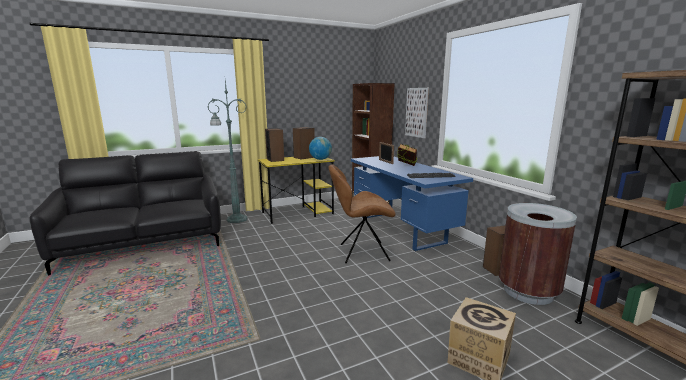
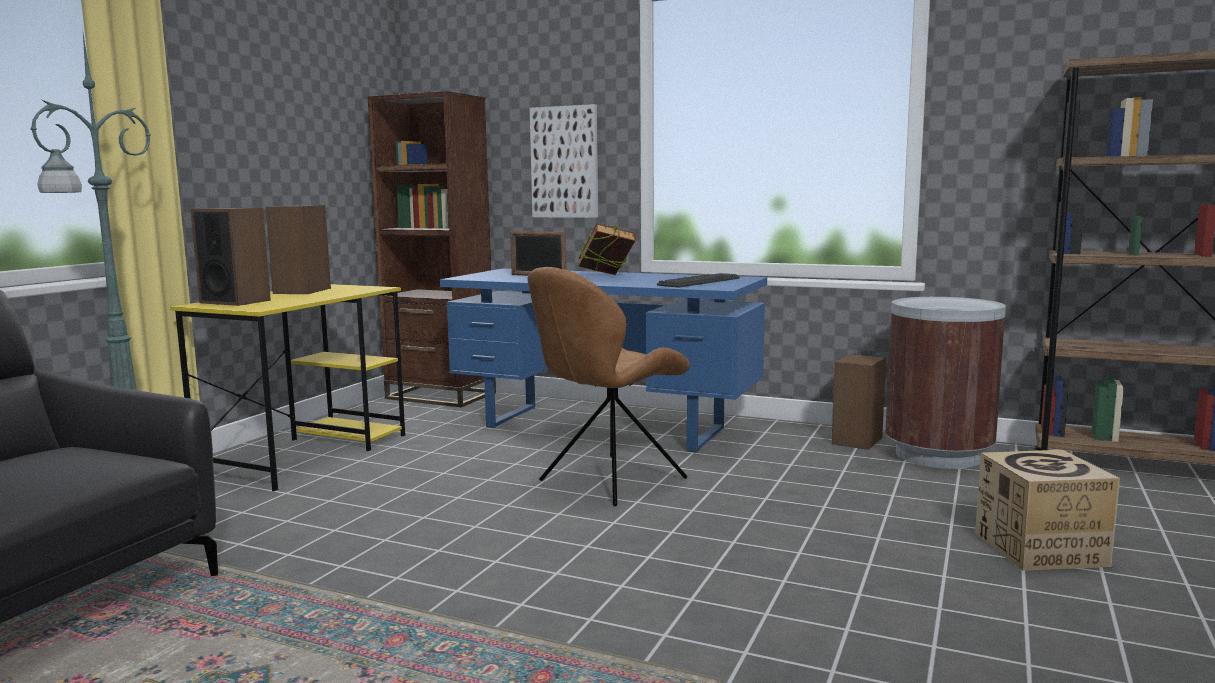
camera: 40 degrees left, 5 degrees down
(320, 159) = (361, 289): globe -> none

